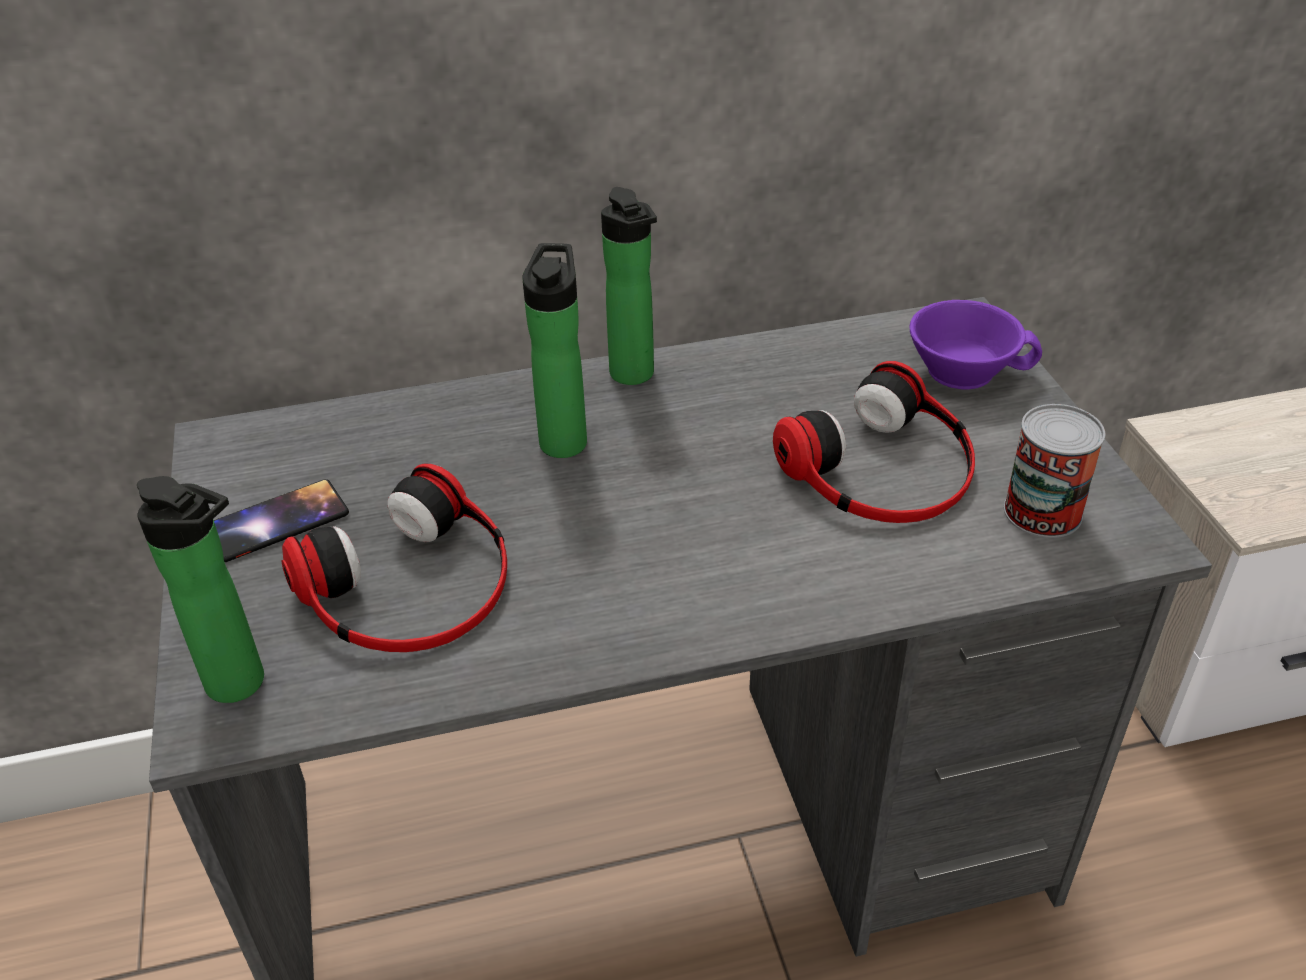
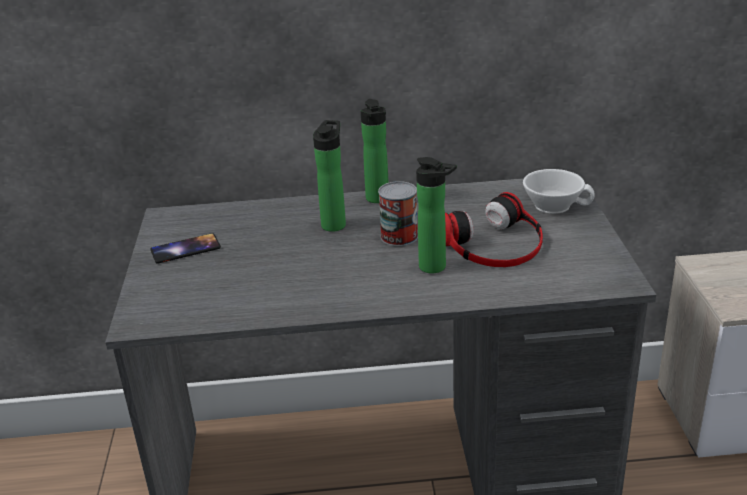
camera: 10 degrees right, 10 degrees down
(243, 684) = (155, 310): bottle -> bottle (436, 268)
(412, 585) = (243, 277): headphones -> none
(964, 368) = (554, 204): purple cup -> white cup
(1042, 512) = (573, 267): can -> can (399, 236)

